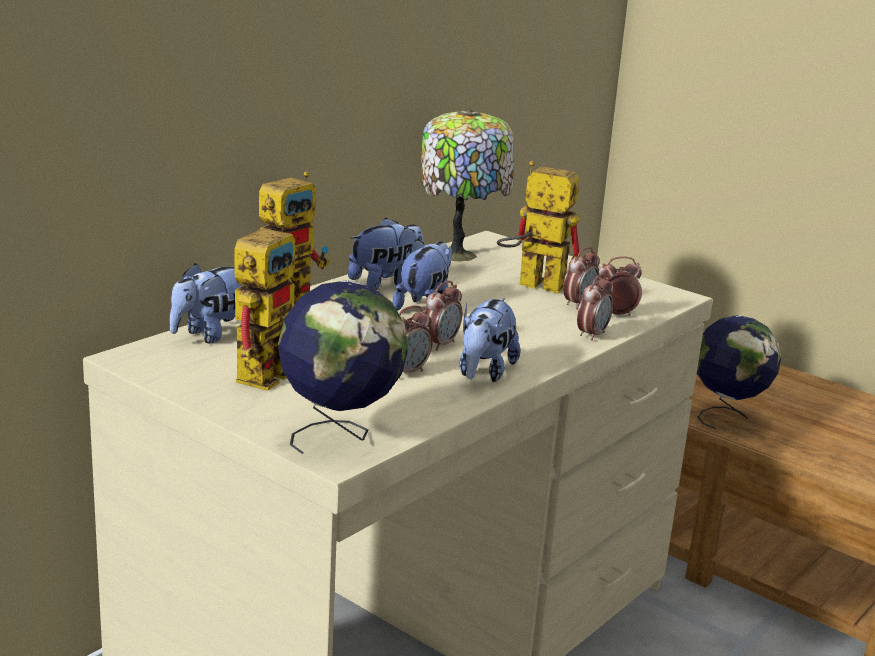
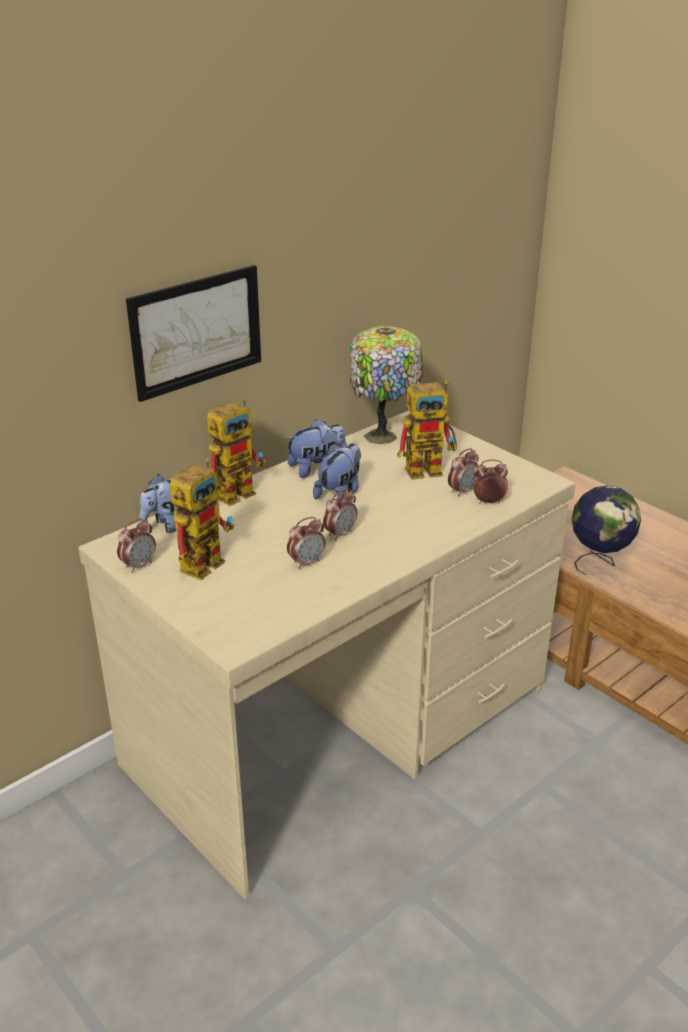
camera: 10 degrees right, 10 degrees up
(249, 79) = (196, 331): none -> picture
(340, 435) = (241, 624): globe -> none
(484, 373) = (365, 563): plush toy -> none
(531, 284) = (430, 469): toy robot -> toy robot turned 135 degrees clockwise
(592, 335) = (462, 524): alarm clock -> alarm clock (139, 565)

